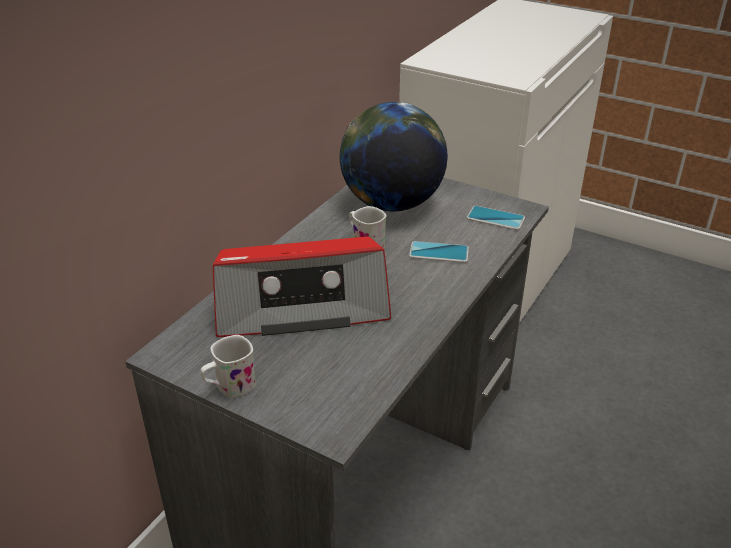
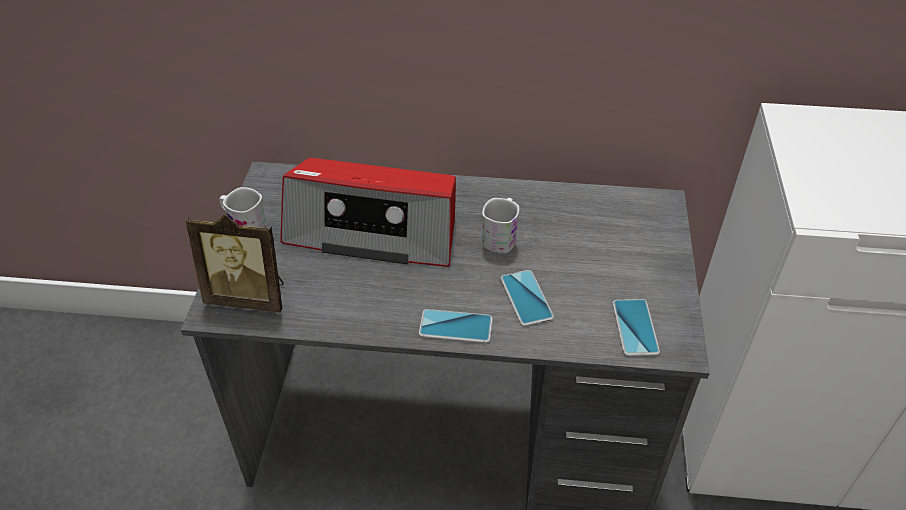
camera: 65 degrees right, 10 degrees up
(301, 305) = (374, 229): radio -> radio turned 45 degrees counterclockwise
(331, 404) = (249, 296): none -> picture frame
(392, 204) = (595, 231): globe -> none
(447, 293) = (455, 326): none -> phone

